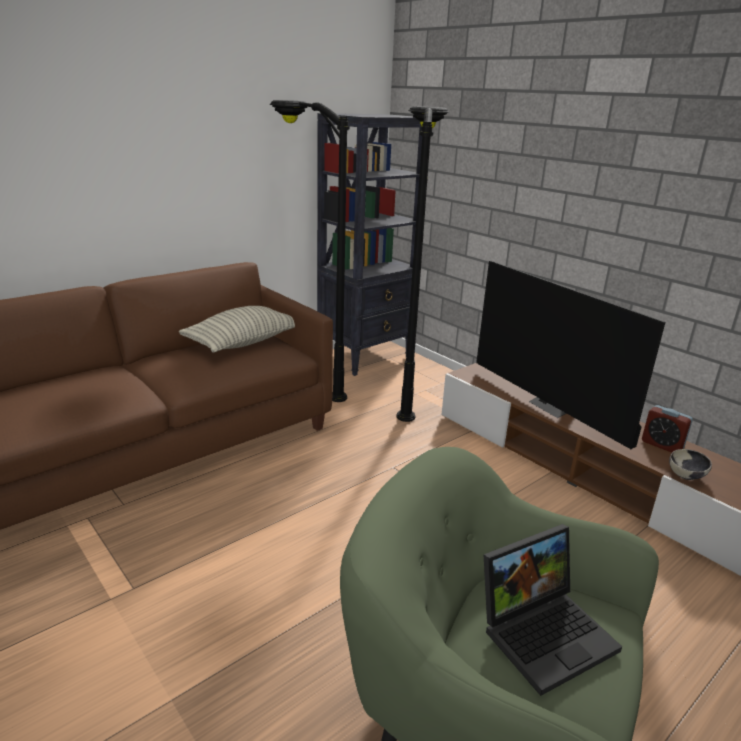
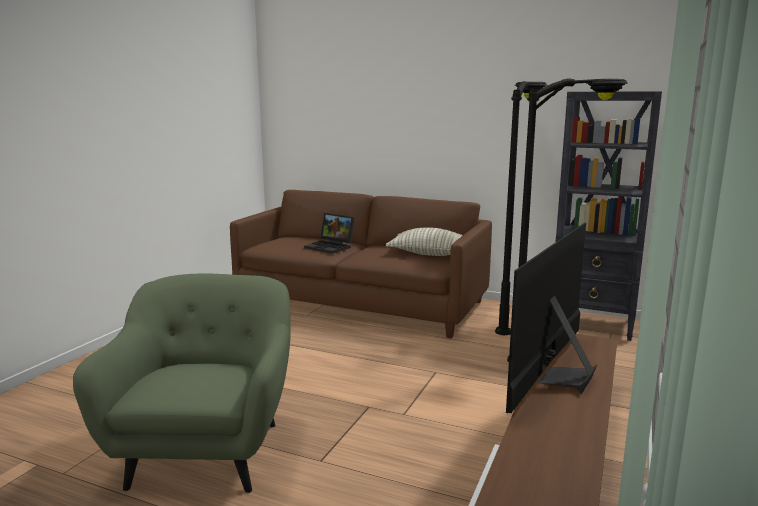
camera: 65 degrees right, 10 degrees down
(545, 631) = (195, 376): laptop -> laptop (331, 247)
(662, 445) = (566, 441): alarm clock -> none
(686, 476) = (512, 457): bowl -> none

